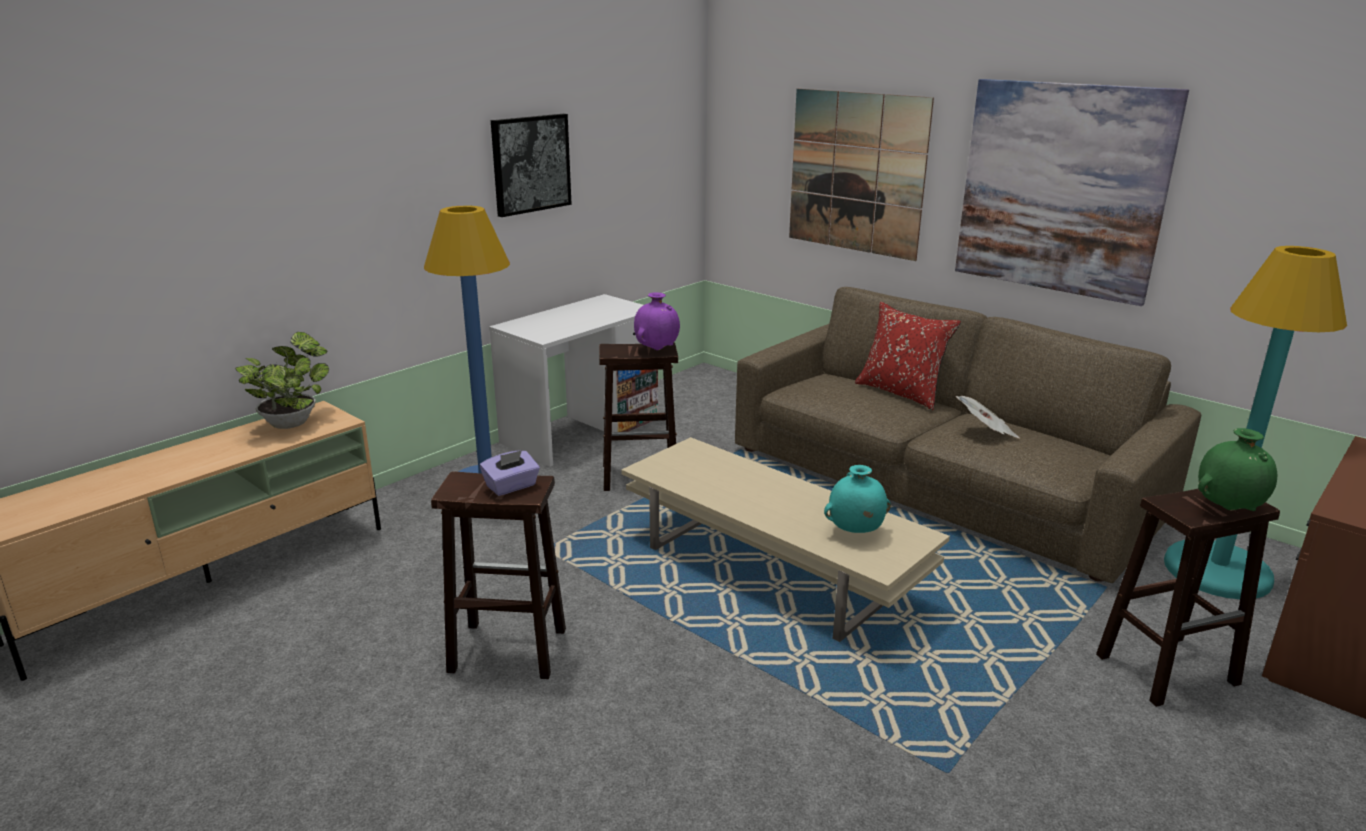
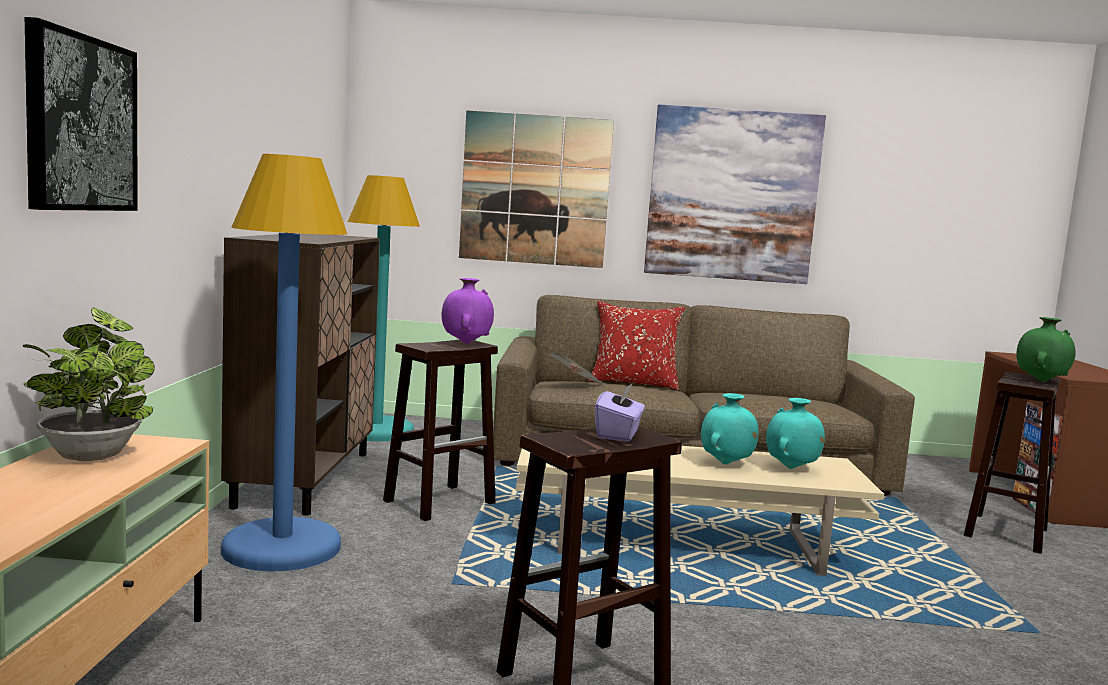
camera: 40 degrees left, 15 degrees down
(530, 164) = (256, 142): picture -> picture (81, 124)
(580, 431) = (305, 478): white desk -> brown cabinet
(799, 511) = (726, 464): none -> turquoise vase
(986, 432) = (749, 395): newspaper -> newspaper (576, 384)
(1217, 571) = (924, 475): turquoise floor lamp -> turquoise floor lamp (376, 431)

